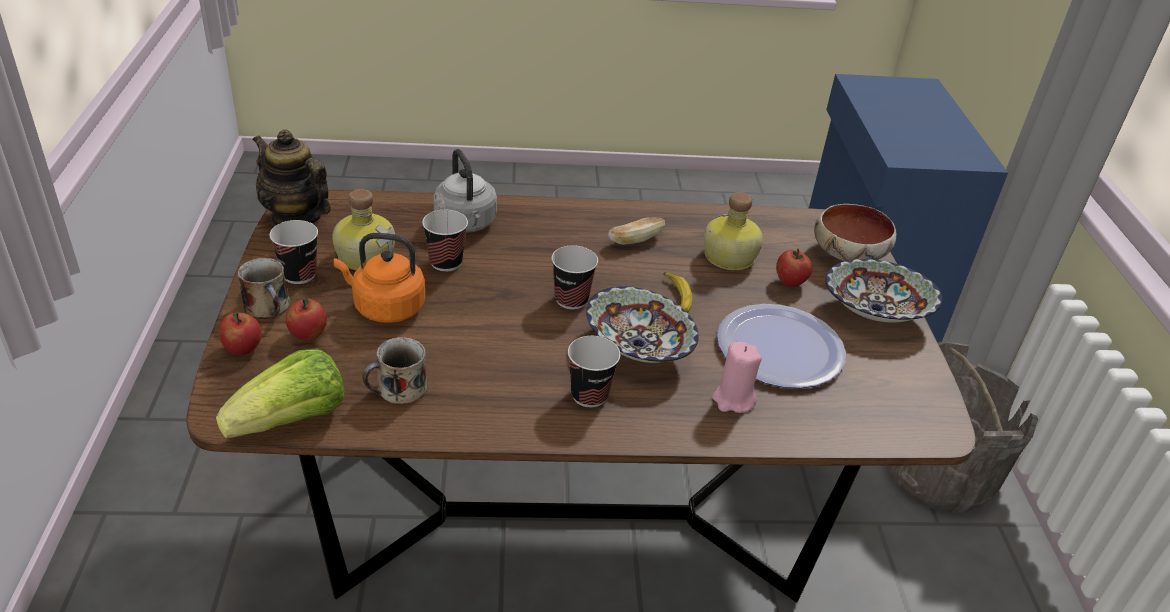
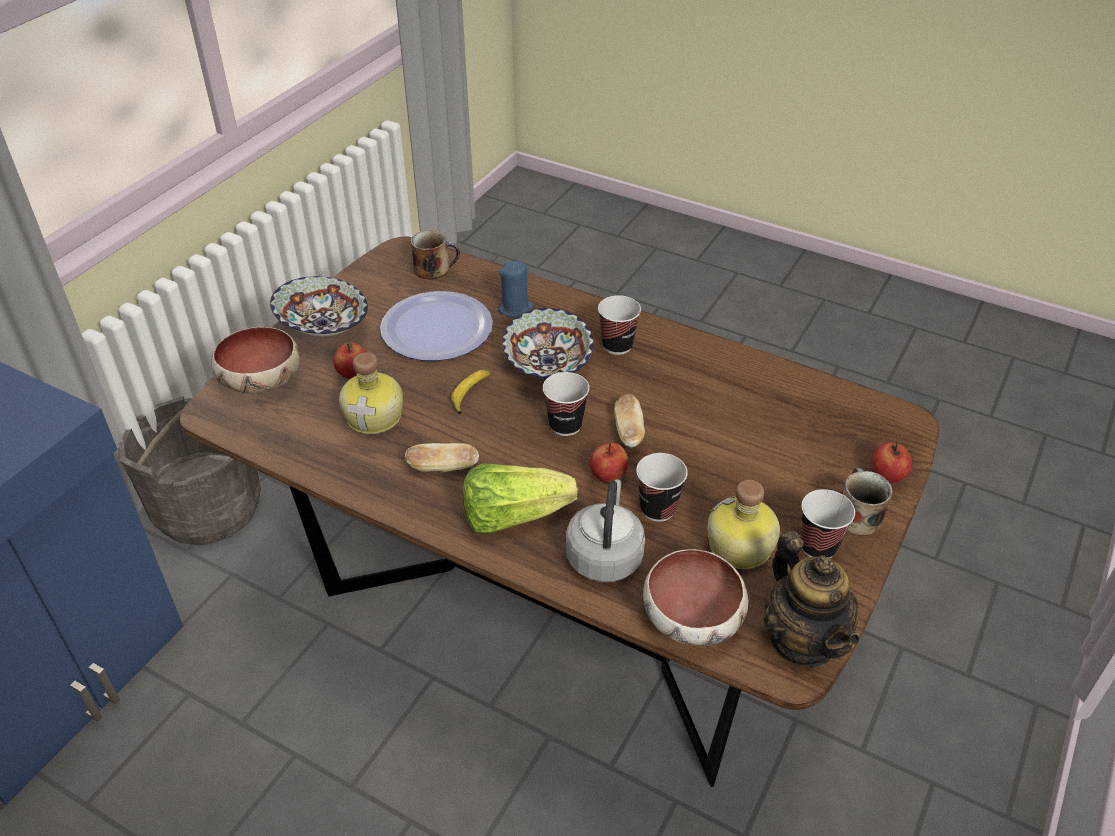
camera: 145 degrees left, 5 degrees up
(292, 420) = (854, 400): lettuce -> lettuce (513, 516)
(308, 335) = (825, 471): apple -> apple (608, 476)
(380, 208) = (693, 620): none -> bowl
(385, 307) = (743, 476): orange kettle -> none
(399, 389) = (762, 397): mug -> mug (434, 268)
(512, 312) = (628, 431): none -> bread
(733, 400) = (516, 309): pink candle -> blue candle

